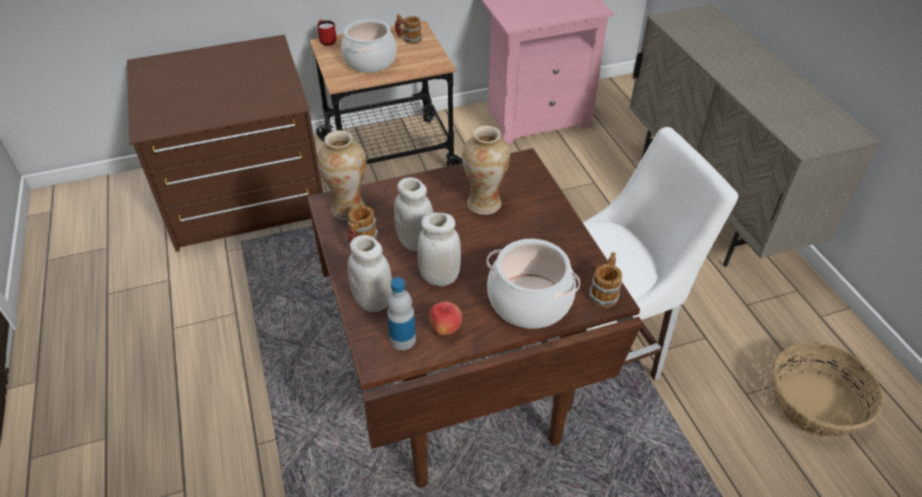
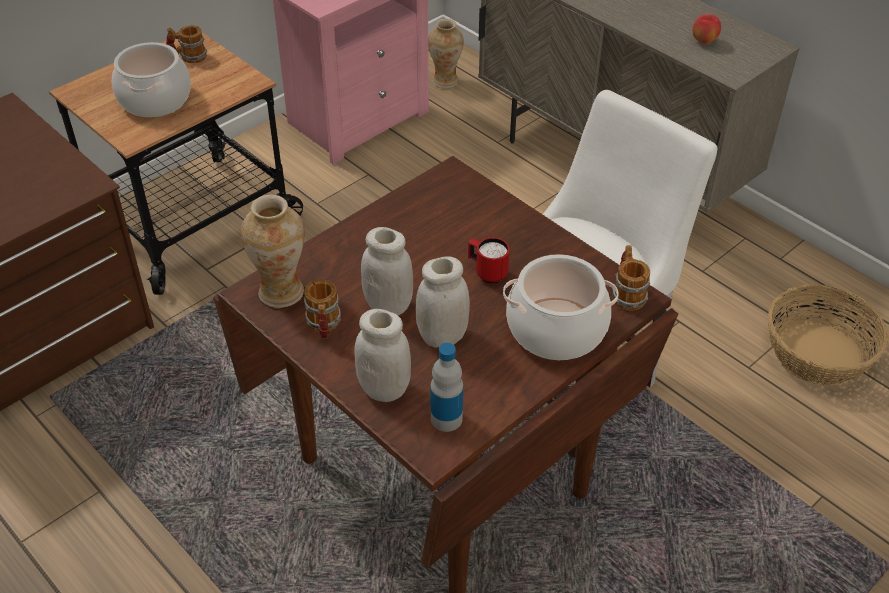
camera: 25 degrees left, 0 degrees up
(327, 41) = (76, 87): red mug -> red mug (487, 273)
(445, 329) = (486, 391): apple -> apple (704, 41)
(484, 203) = (438, 236): vase -> vase (445, 81)

